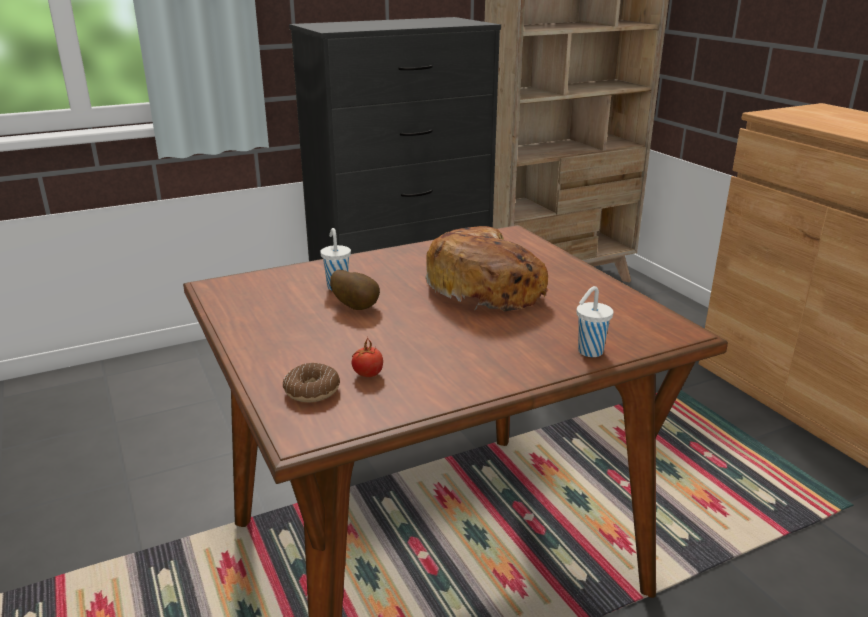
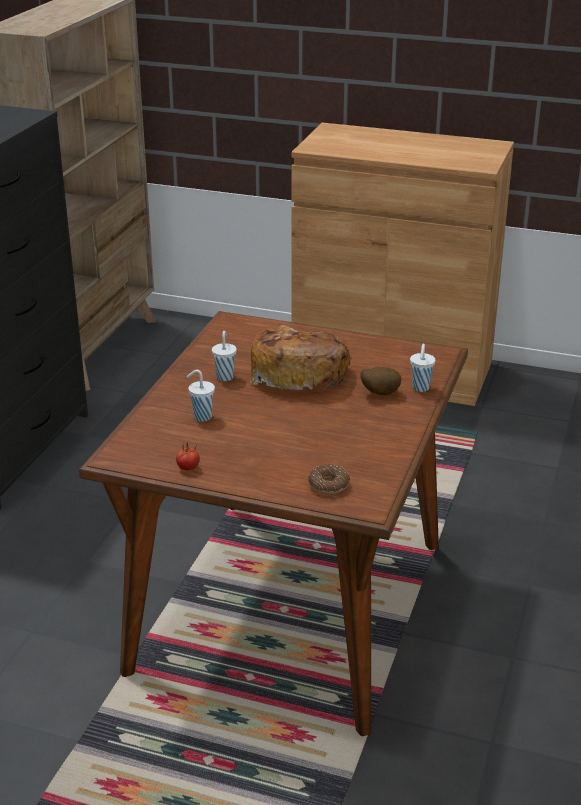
camera: 45 degrees left, 5 degrees up
(357, 307) = (245, 424): potato -> potato (379, 393)
(367, 374) = (338, 460): tomato -> tomato (188, 468)
(419, 267) = (225, 377): none -> white cup

